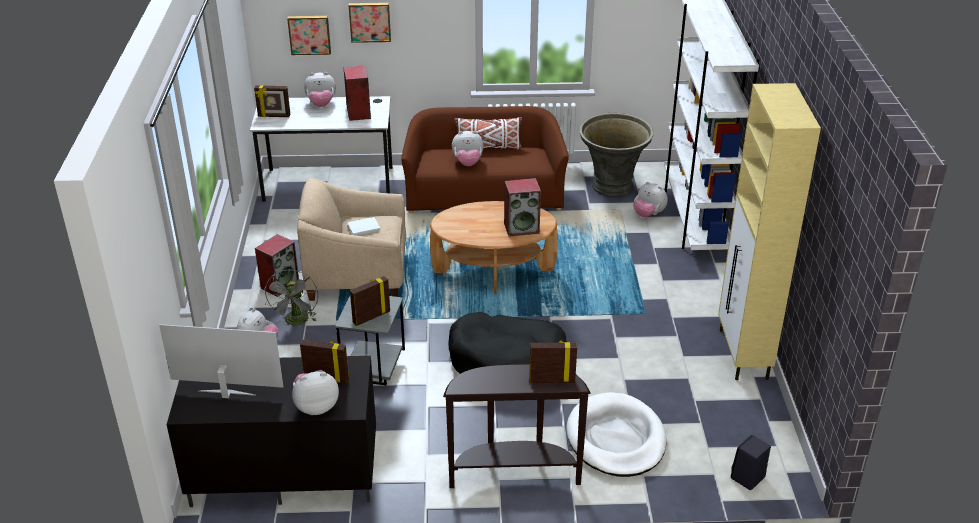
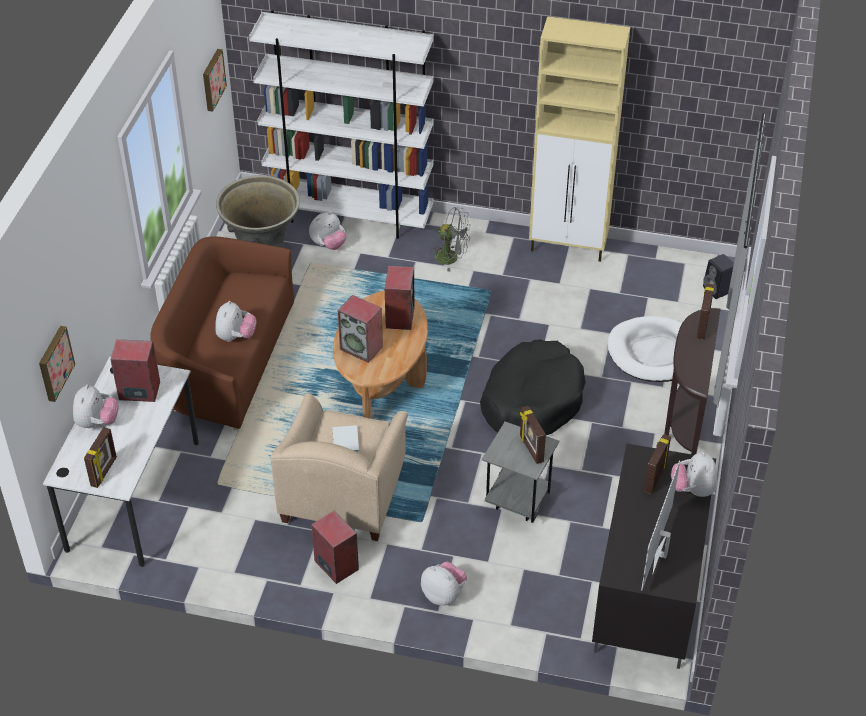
camera: 75 degrees left, 10 degrees up
(296, 322) = (413, 556): grey fan -> grey fan (452, 258)
(370, 21) = (83, 295): picture -> picture (212, 79)
(473, 216) = (362, 348): none -> speaker
(488, 147) = (208, 313): white pillow -> none

